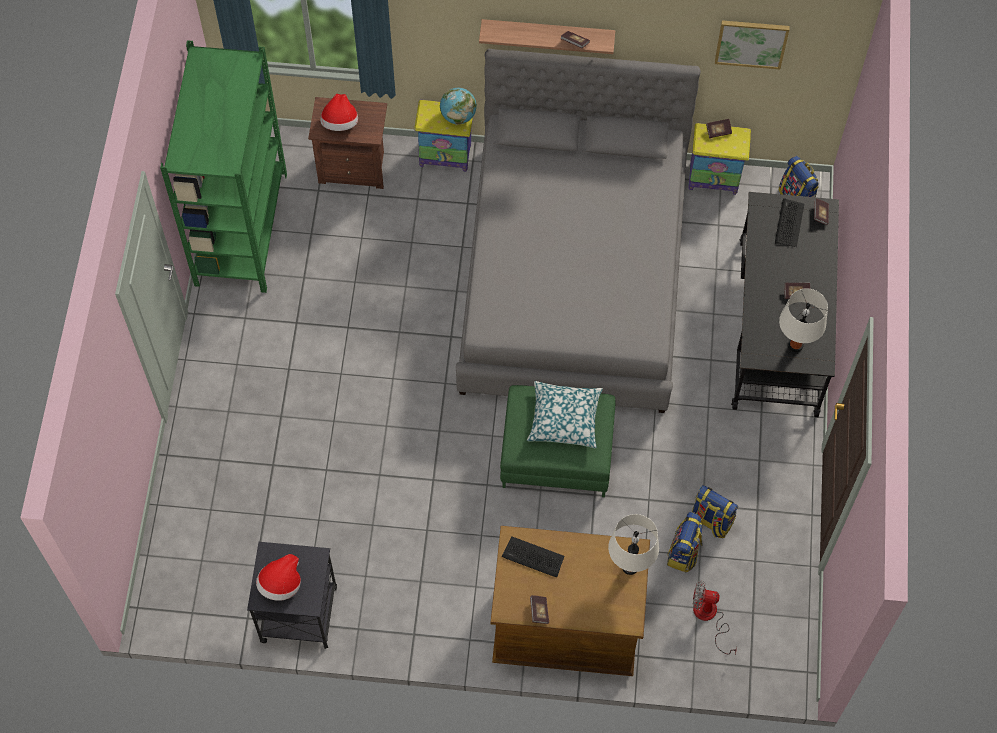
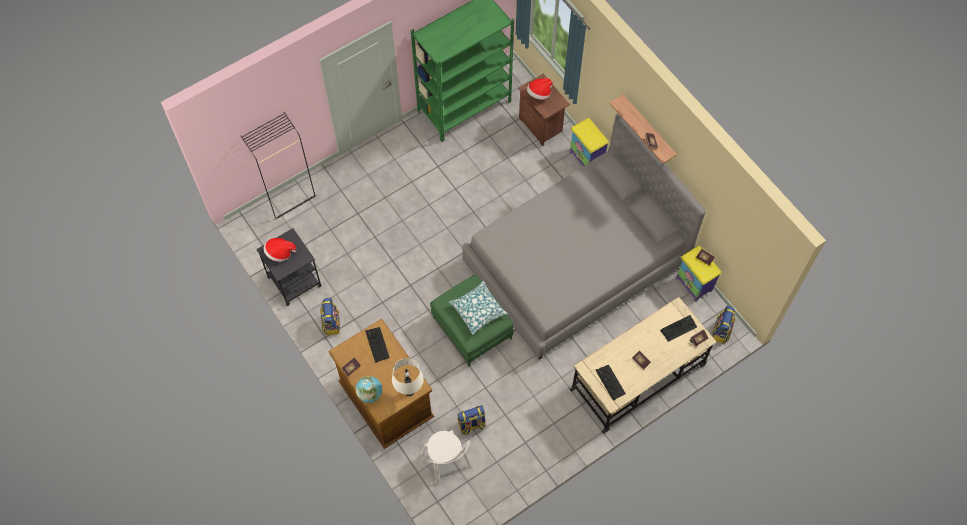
camera: 50 degrees right, 0 degrees up
(170, 530) = (289, 198): none -> black clothes rack
(458, 116) = (596, 140): globe -> globe (370, 394)
(709, 617) = (447, 462): fan -> white chair
(711, 521) = (499, 425): backpack -> backpack (331, 323)
(751, 43) = (734, 220): picture -> none
(778, 326) = (638, 377): black desk -> beige desk
(795, 345) = (610, 382): white table lamp -> keyboard

